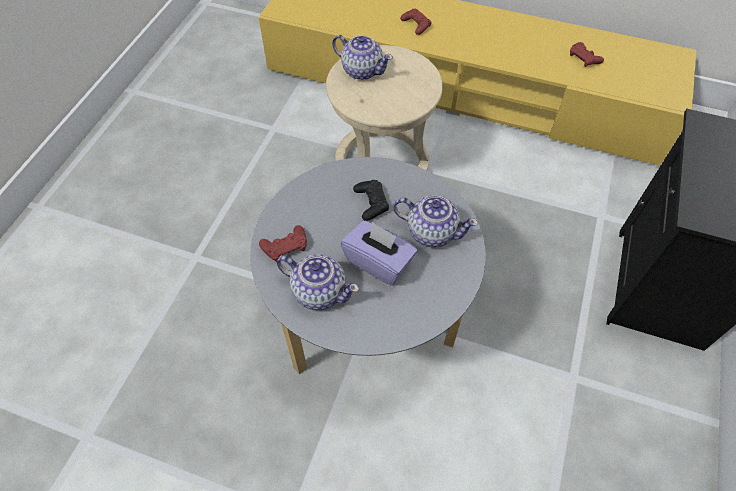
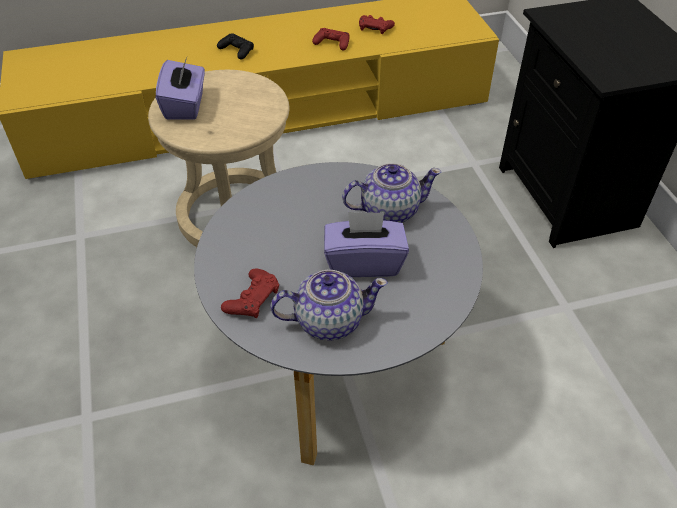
camera: 35 degrees left, 10 degrees down
(362, 70) = (185, 105): teapot -> purple tissue box
(371, 203) = (307, 214): black game controller -> black game controller (237, 50)
(416, 25) = (191, 57): red game controller -> red game controller (332, 43)

